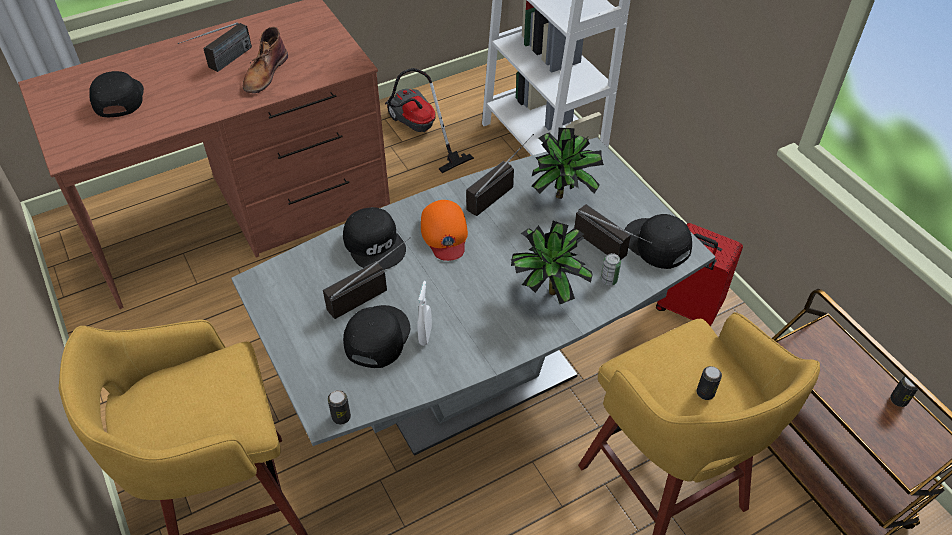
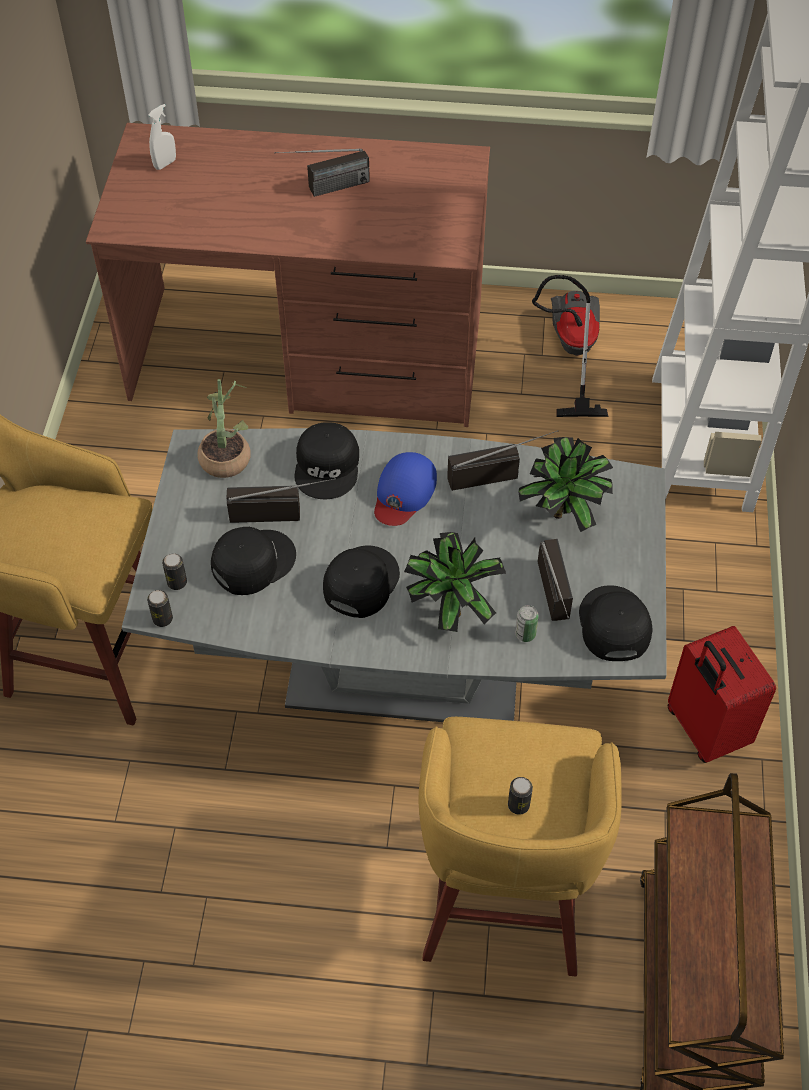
camera: 35 degrees right, 5 degrees up
(117, 98) = (199, 184): black cap -> black cap (360, 582)
(265, 73) = (358, 220): brown boot -> none
(291, 274) = (227, 455): none -> potted plant
(425, 335) = (297, 586): white spray bottle -> white spray bottle (165, 164)
(445, 234) = (404, 492): orange cap -> blue cap
(898, 400) = (755, 951): can -> can (177, 582)

